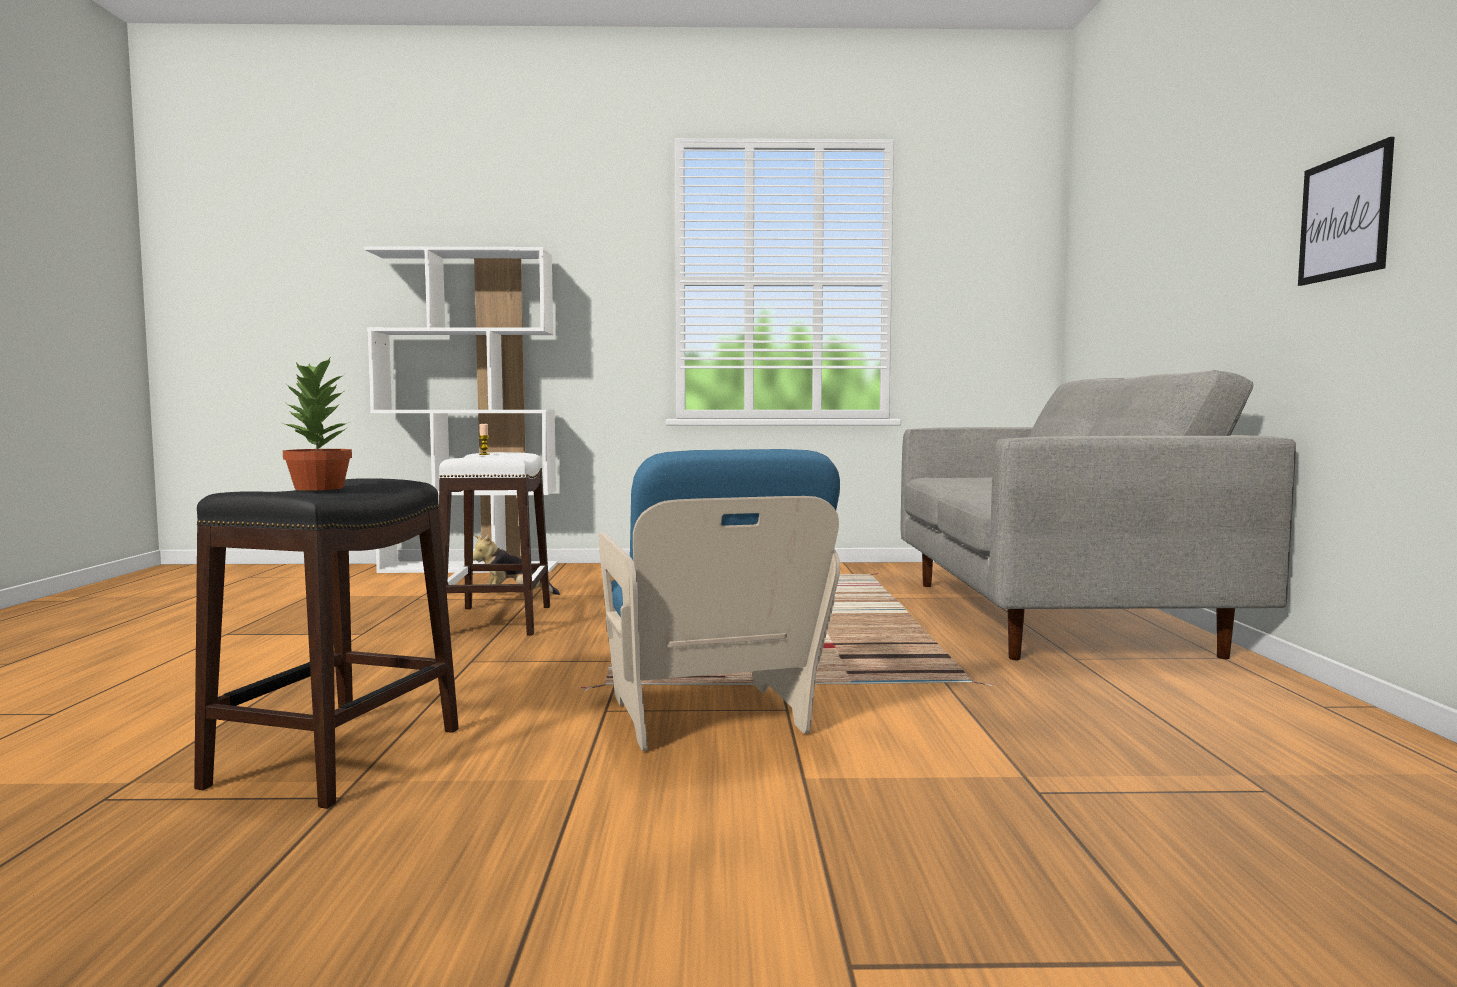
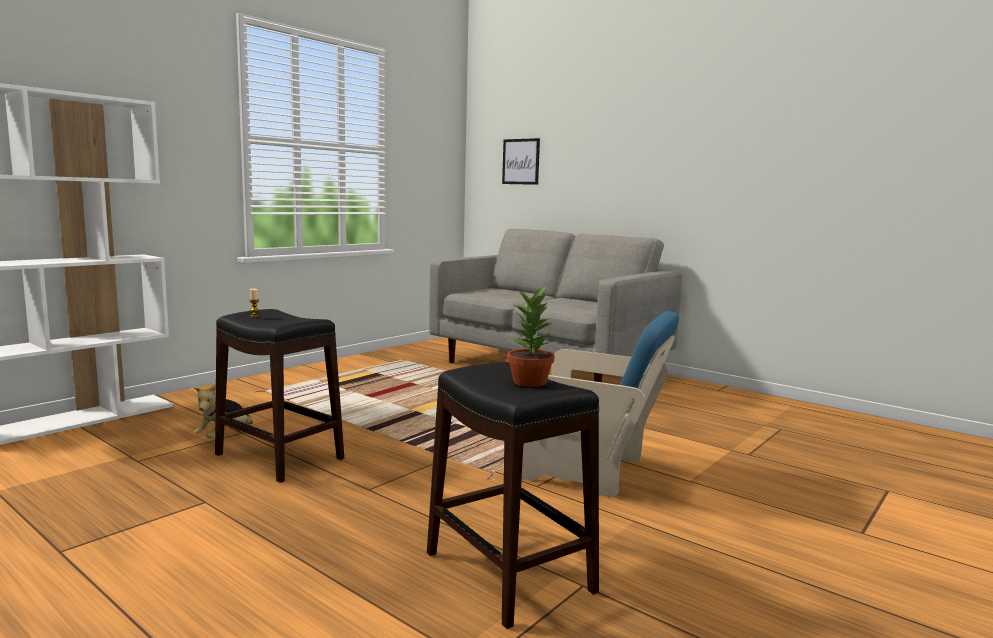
camera: 50 degrees left, 5 degrees up
(496, 621) = (279, 457): white stool -> black stool
(1344, 216) = (709, 172): picture -> picture (521, 161)

